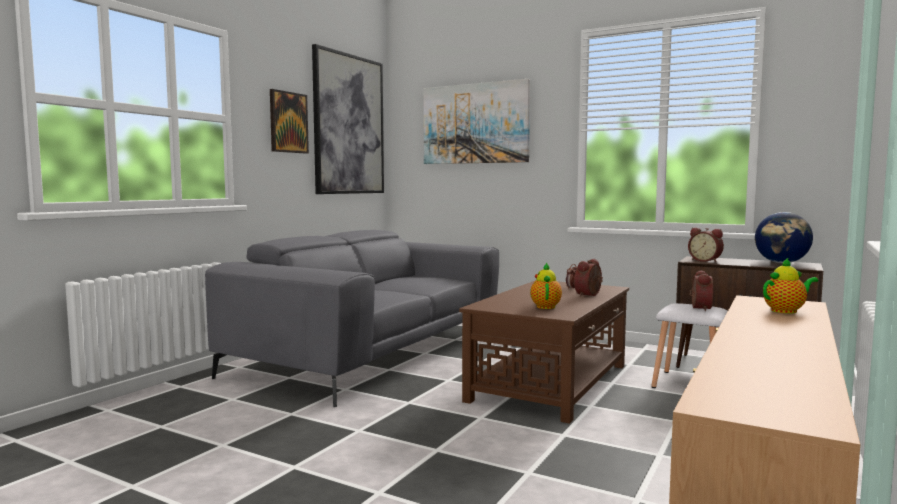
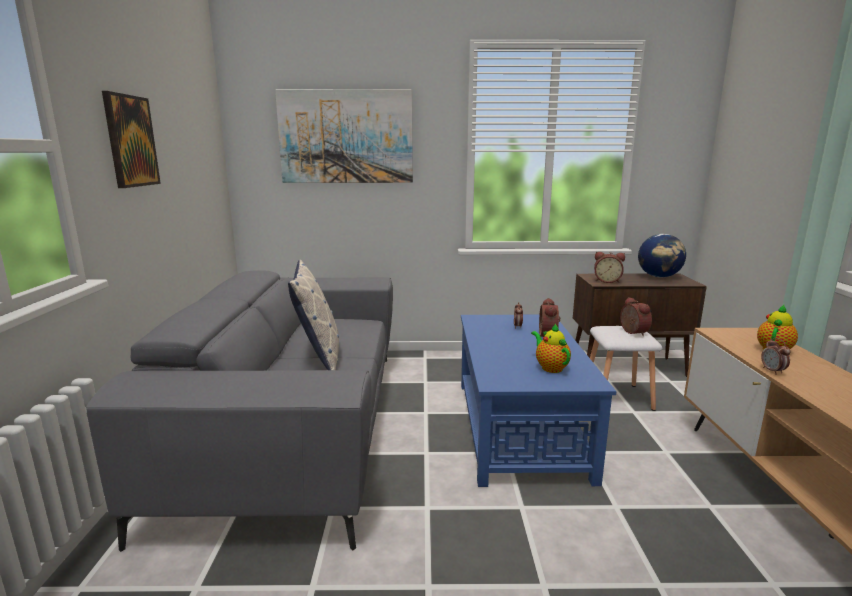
camera: 30 degrees left, 10 degrees up
(349, 125) = (191, 136): picture -> none
(386, 289) = (319, 357): none -> pillow
(551, 382) = (519, 426): brown coffee table -> blue coffee table
(736, 317) = (772, 371): none -> alarm clock

